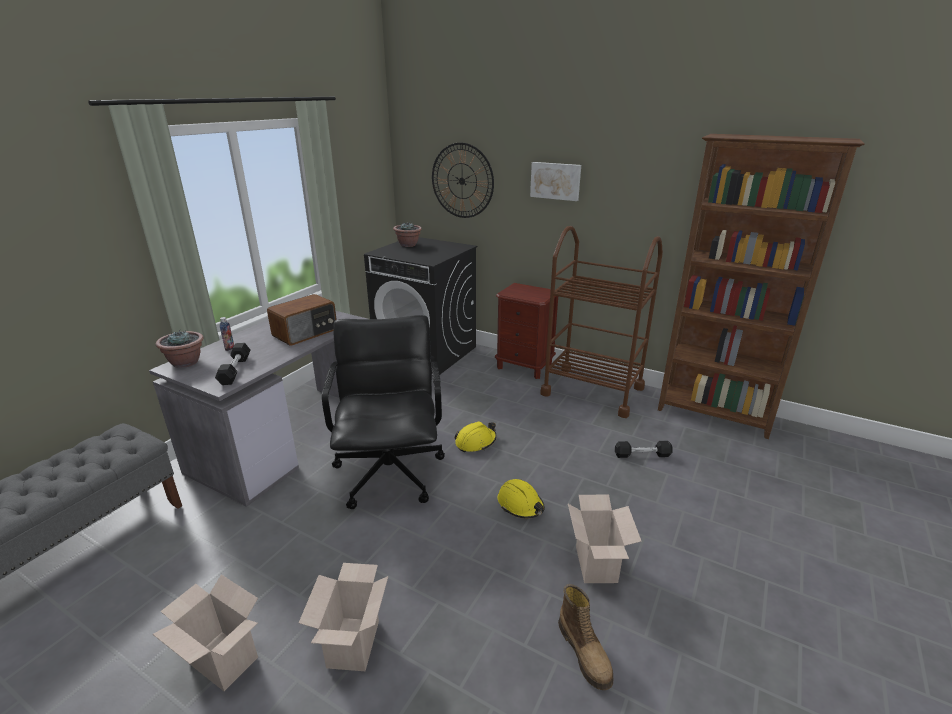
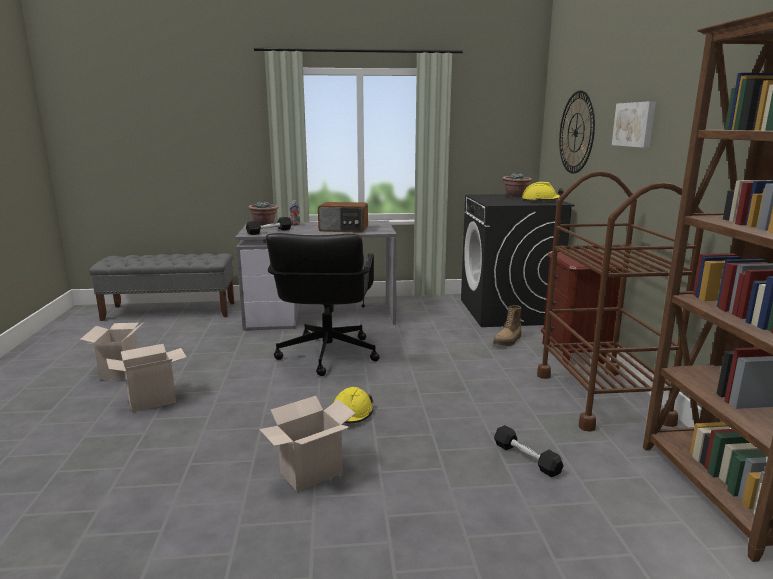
camera: 55 degrees right, 10 degrees down
(390, 472) = (327, 355): black office chair -> black office chair turned 135 degrees clockwise
(476, 442) = (410, 370): yellow hard hat -> yellow hard hat (541, 201)
(585, 652) = (198, 495): boot -> boot (508, 341)

